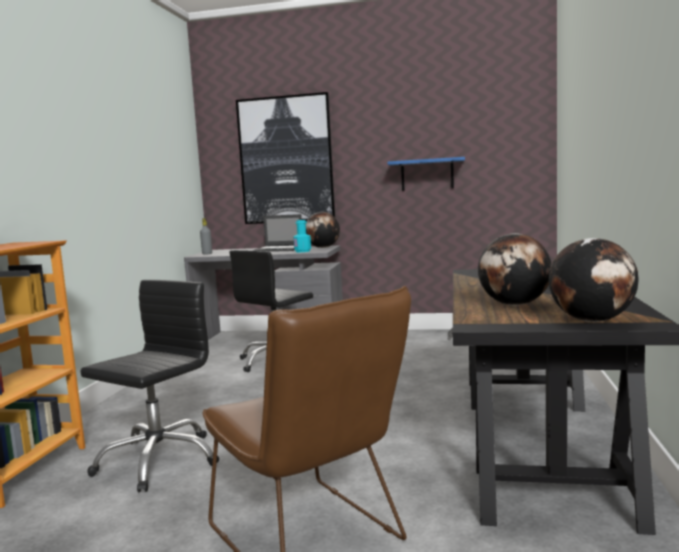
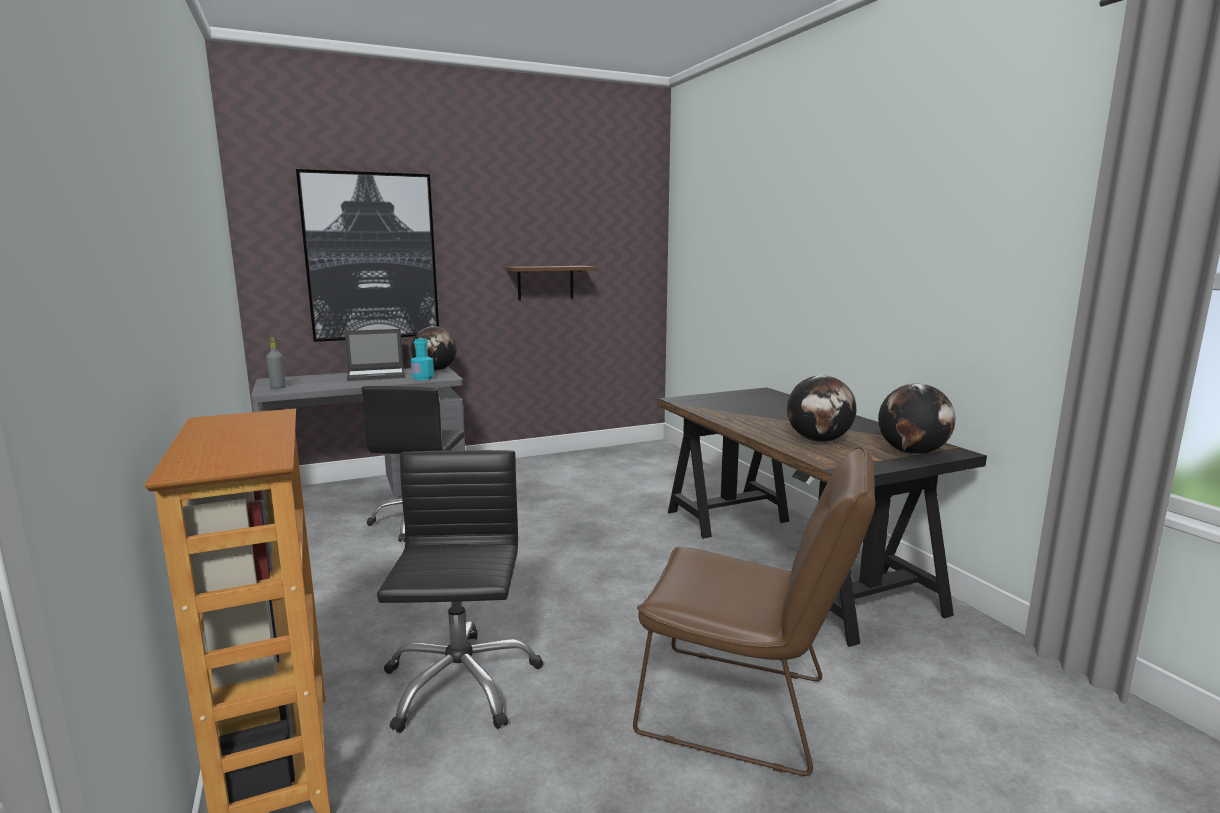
camera: 35 degrees left, 5 degrees up
(427, 174) = (545, 282): blue shelf -> brown shelf

